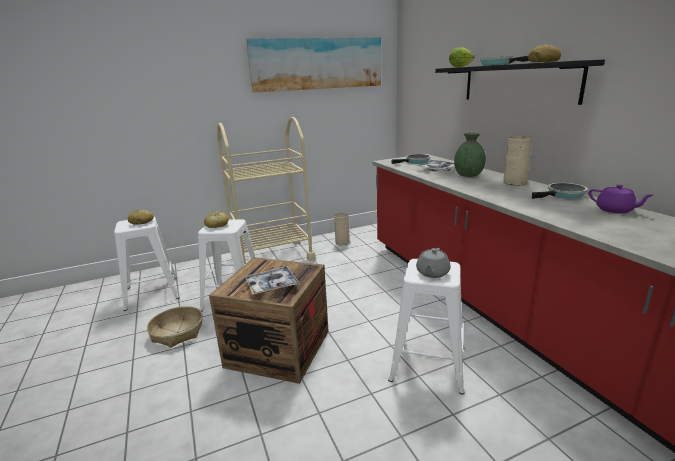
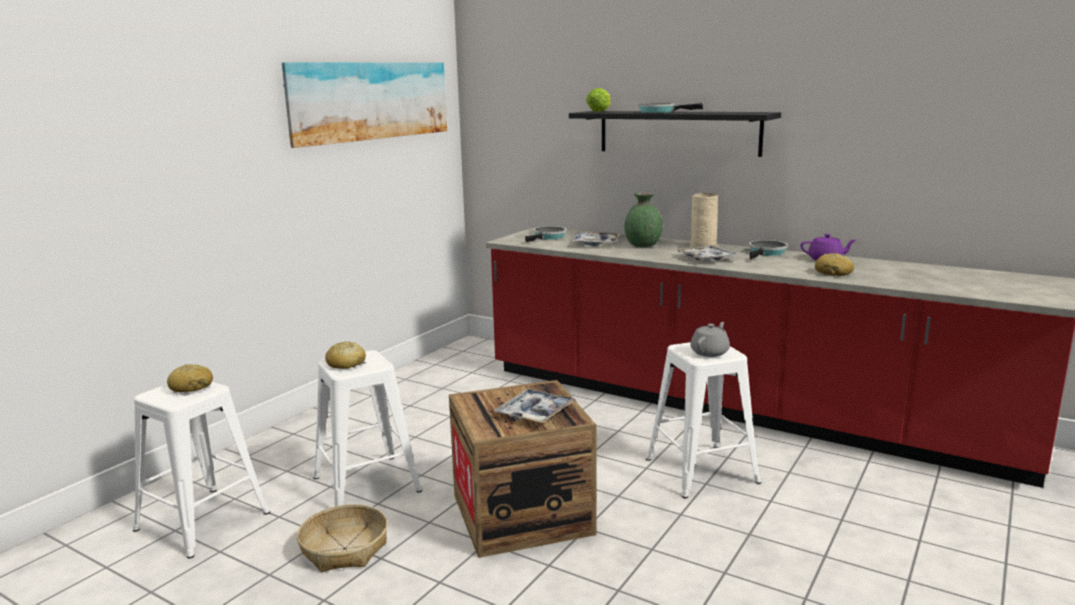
camera: 35 degrees left, 5 degrees down
(272, 256) = (348, 420): beige cart -> none
(342, 242) = (434, 377): beige vase -> none
(432, 273) = (710, 352): grey teapot -> grey teapot turned 135 degrees counterclockwise
(497, 192) = (706, 259): none -> tray
(543, 62) = (720, 112): bread -> bread (833, 273)

